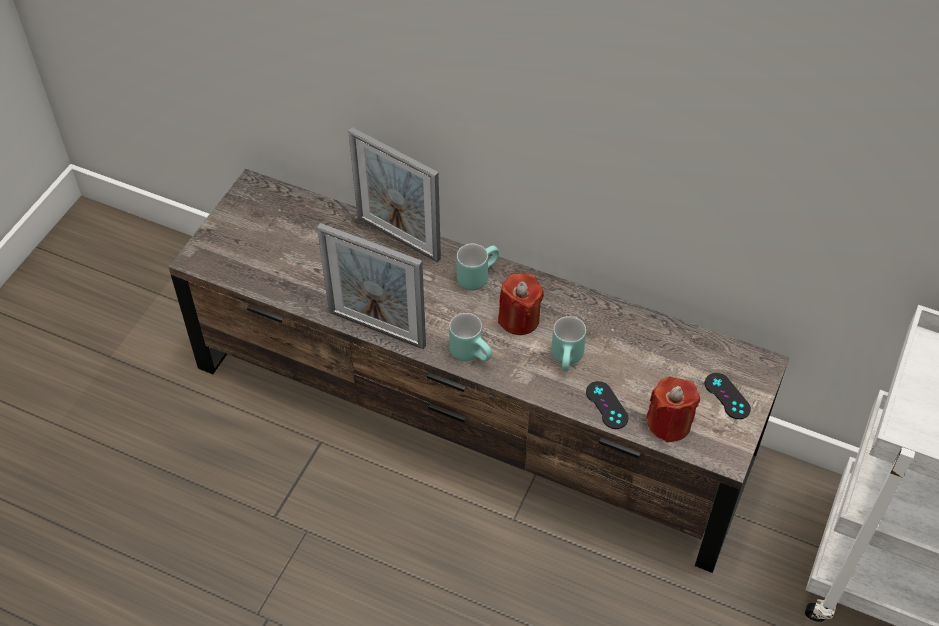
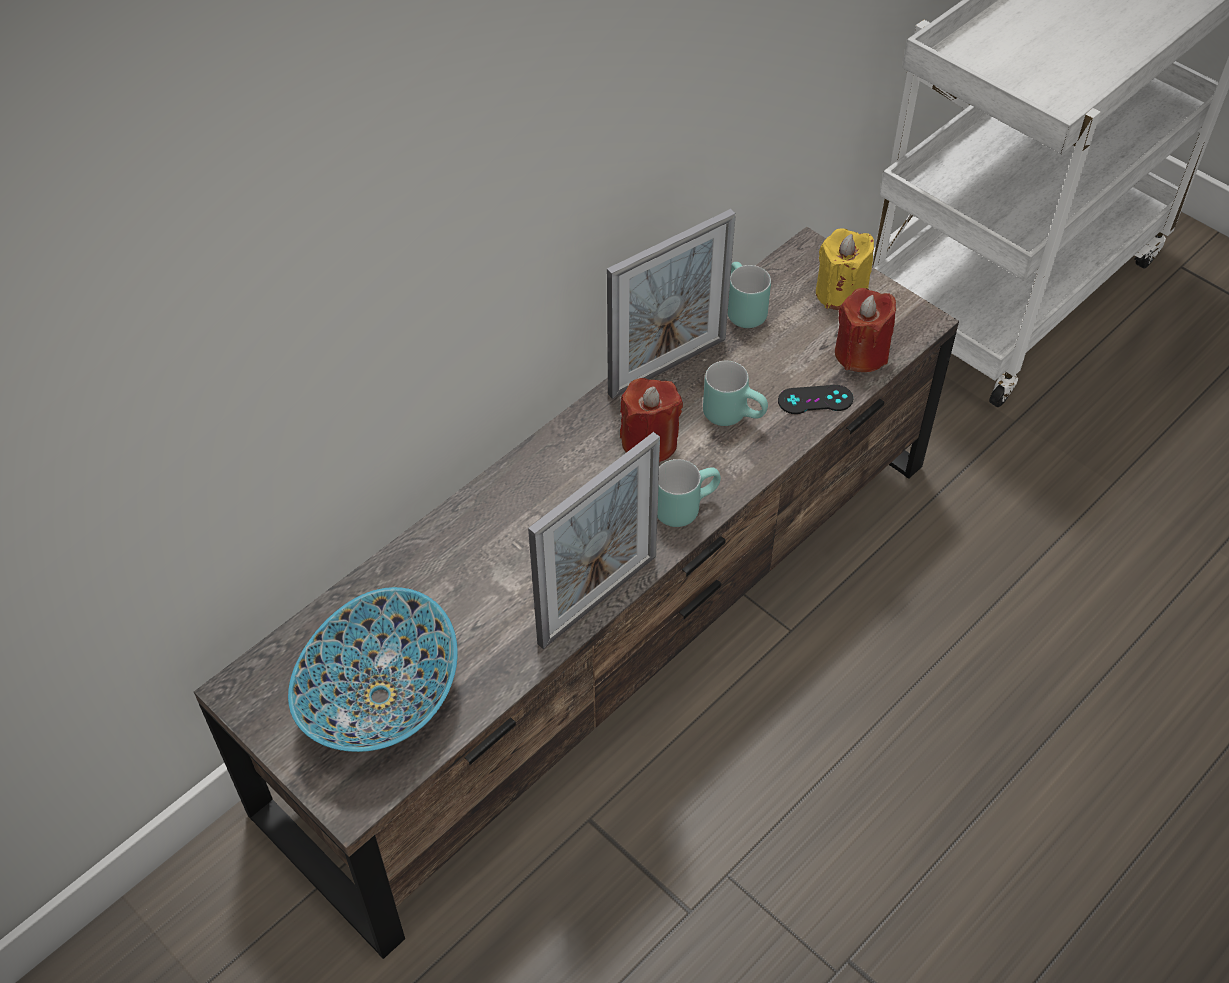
camera: 70 degrees left, 0 degrees up
(268, 247) = (378, 697): none -> bowl
(398, 238) = (446, 532): picture frame -> picture frame (667, 366)
(476, 275) = (556, 464): turquoise mug -> turquoise mug (740, 310)
(727, 396) = (841, 293): black game controller -> yellow candle

